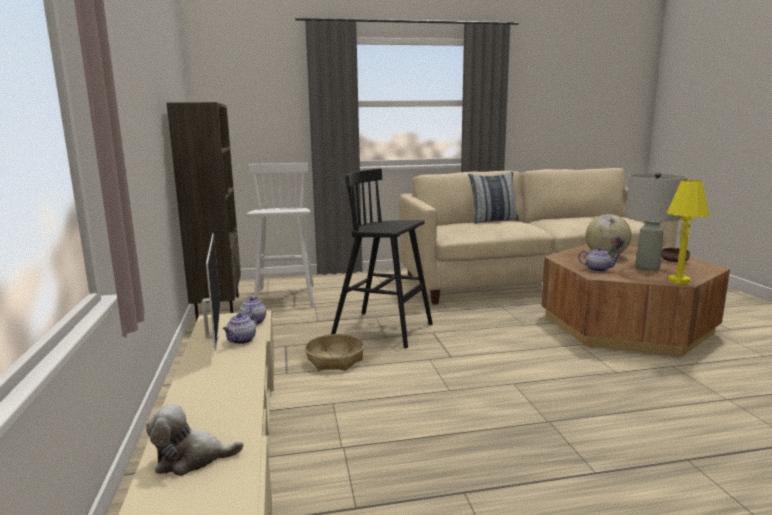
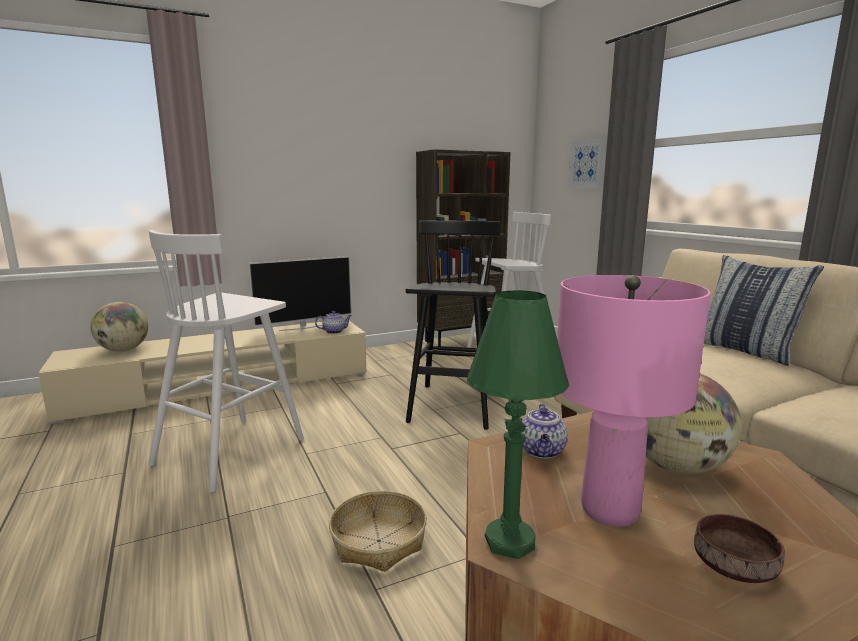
camera: 75 degrees right, 0 degrees up
(191, 459) = (123, 350): plush toy -> globe
(241, 340) = (294, 334): teapot -> none
(274, 117) = (587, 163): none -> picture
(335, 360) = (366, 396): basket -> basket (379, 541)
(432, 427) = (232, 450): none -> white stool
(647, 267) = (611, 510): grey table lamp -> pink table lamp
(679, 281) = (509, 541): yellow table lamp -> green table lamp

